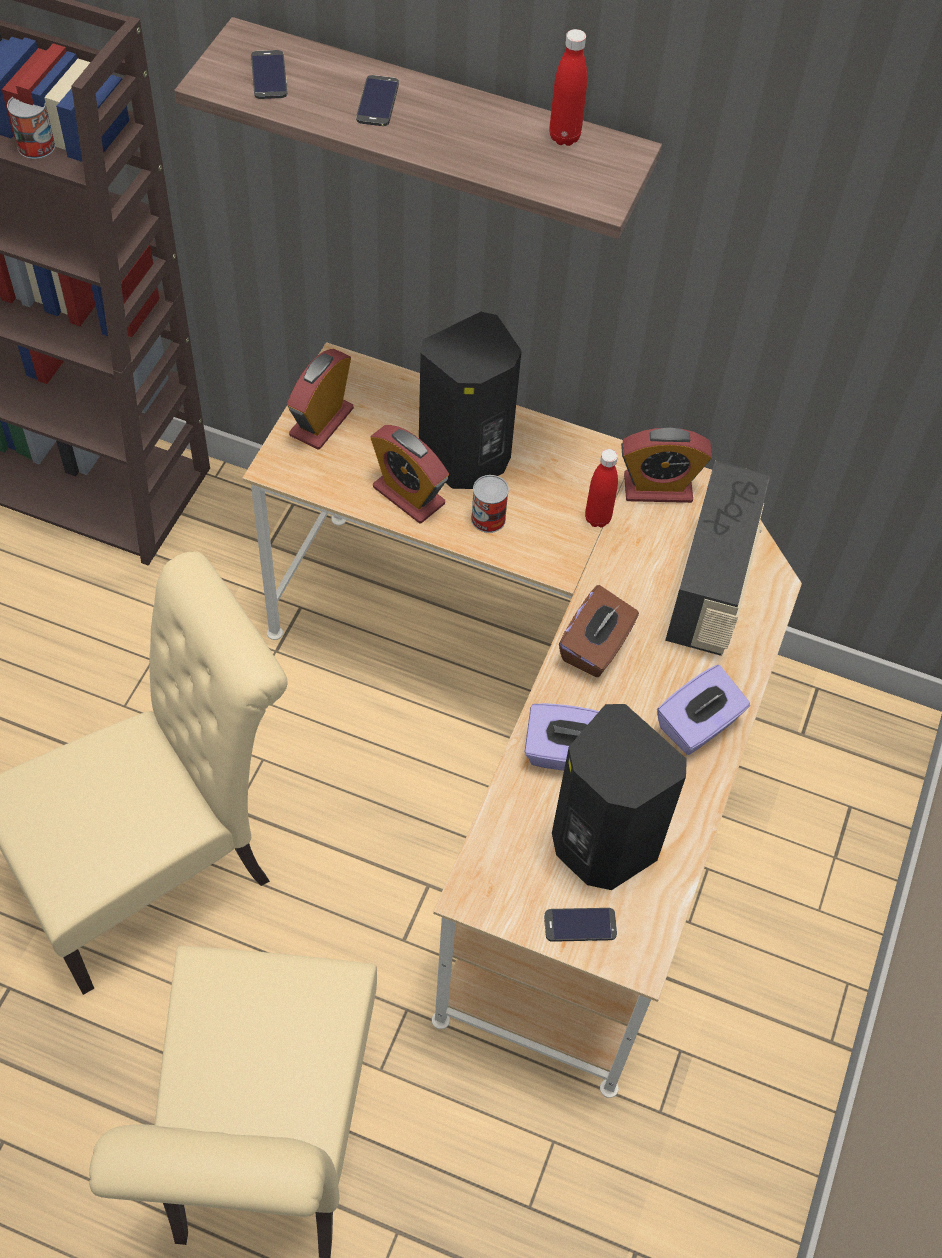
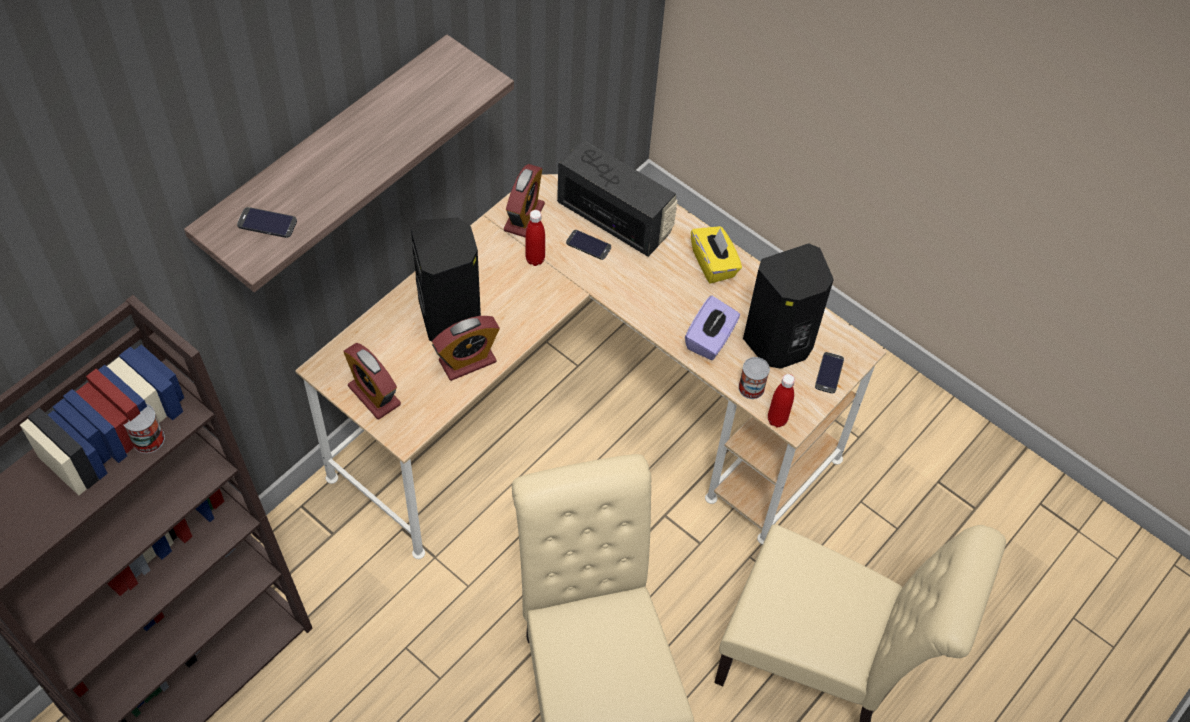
camera: 70 degrees left, 0 degrees up
(377, 101) = (329, 168): phone -> phone (588, 245)
(488, 518) = (508, 321): can -> can (751, 388)
(564, 137) = (417, 80): red bottle -> red bottle (777, 420)
(596, 647) = (637, 296): brown tissue box -> none
(698, 725) = (714, 264): purple tissue box -> yellow tissue box

